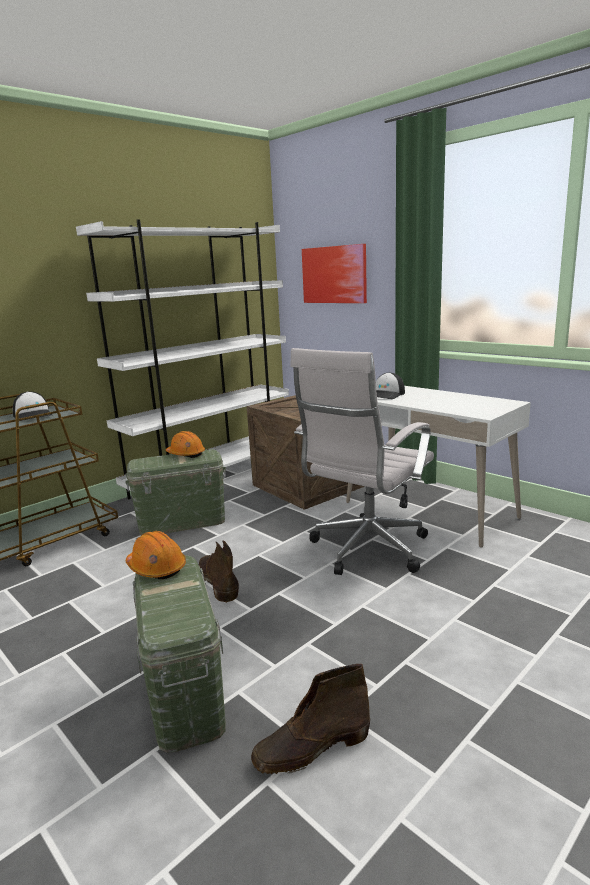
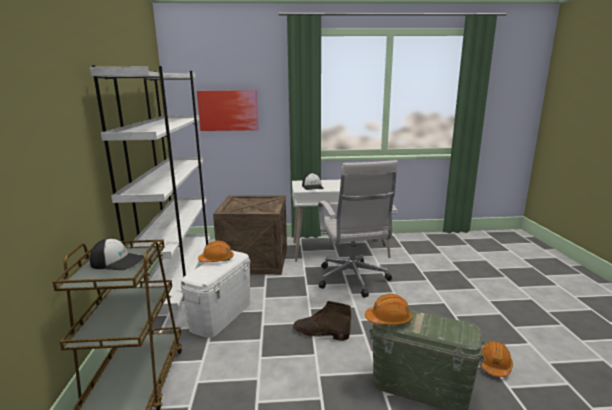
camera: 50 degrees left, 0 degrees up
(182, 522) = (221, 315): green storage box -> white storage box
(311, 748) = (494, 365): brown boot -> orange hard hat

